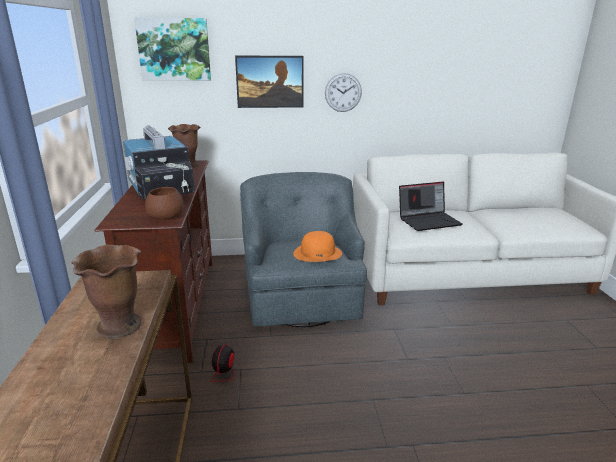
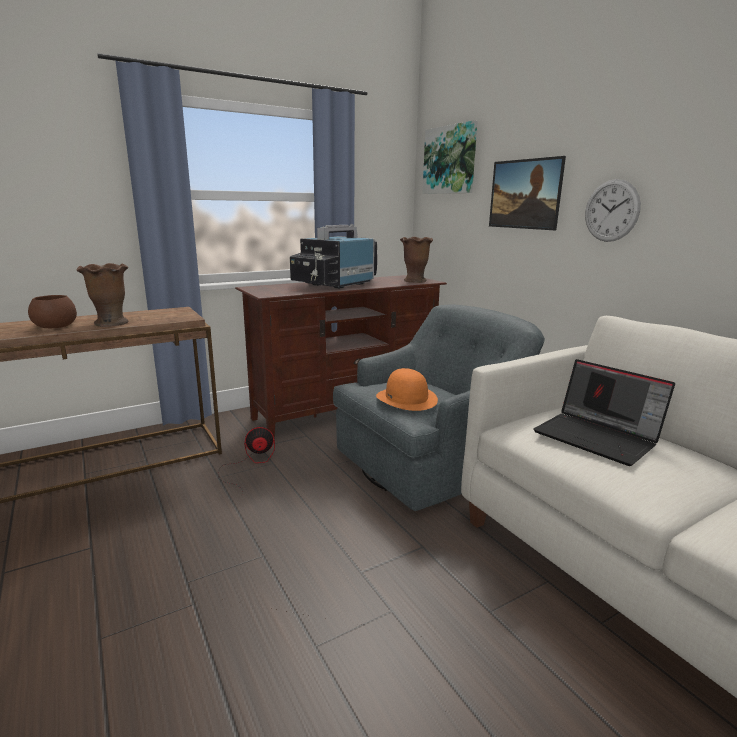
camera: 65 degrees right, 5 degrees down
(166, 216) = (275, 293): brown bowl -> brown bowl (56, 326)

